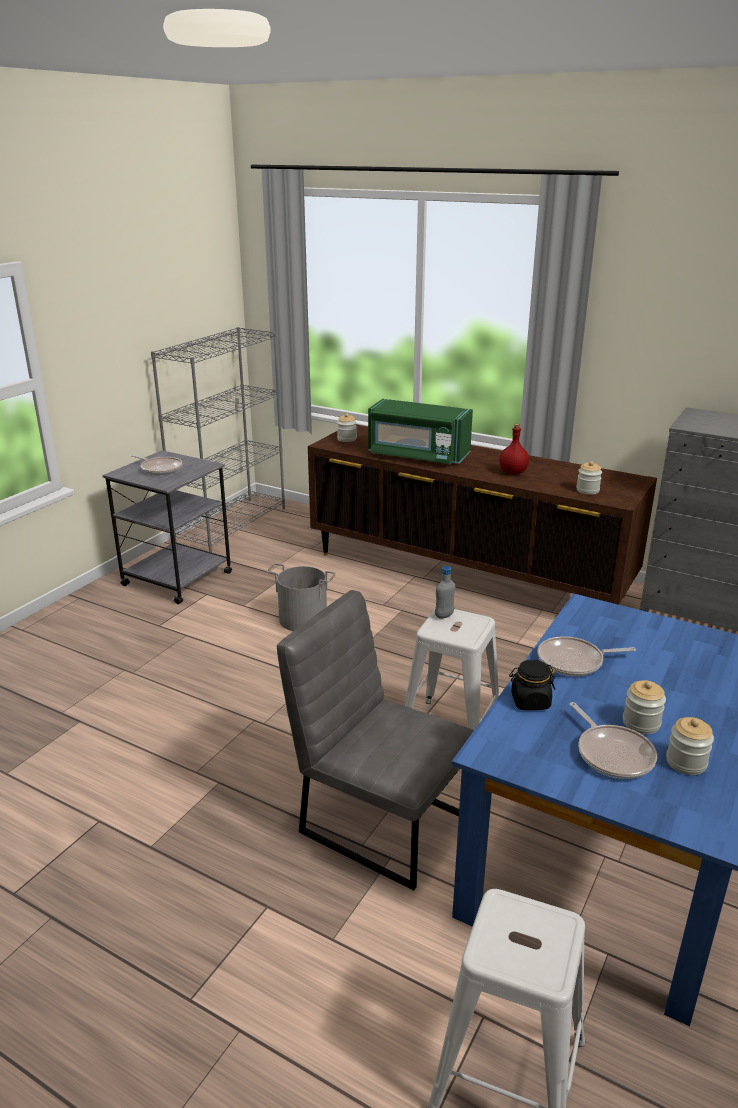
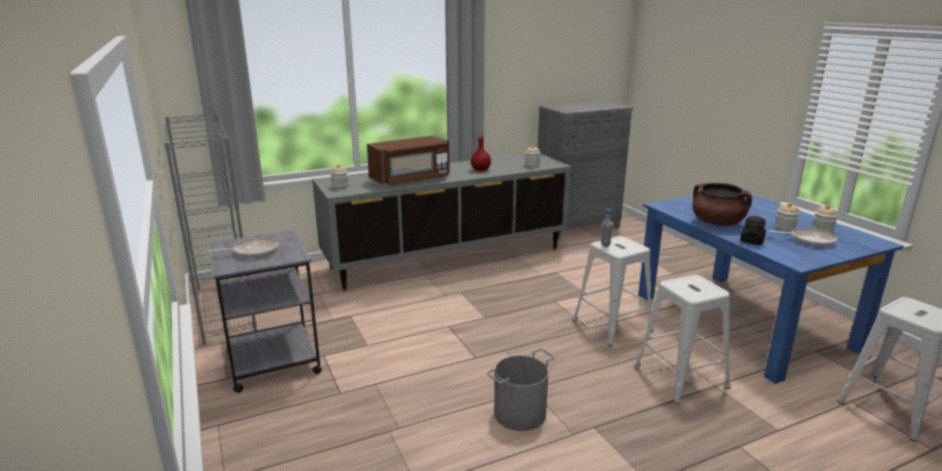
camera: 55 degrees left, 5 degrees down
(303, 619) = (422, 328): grey bucket -> grey bucket (519, 413)
(380, 821) = (680, 377): grey chair -> white stool
(417, 455) = (410, 179): green microwave -> brown microwave
(466, 574) = (447, 259): brown cabinet -> grey cabinet
(574, 661) = (717, 223): frying pan -> brown cooking pot

